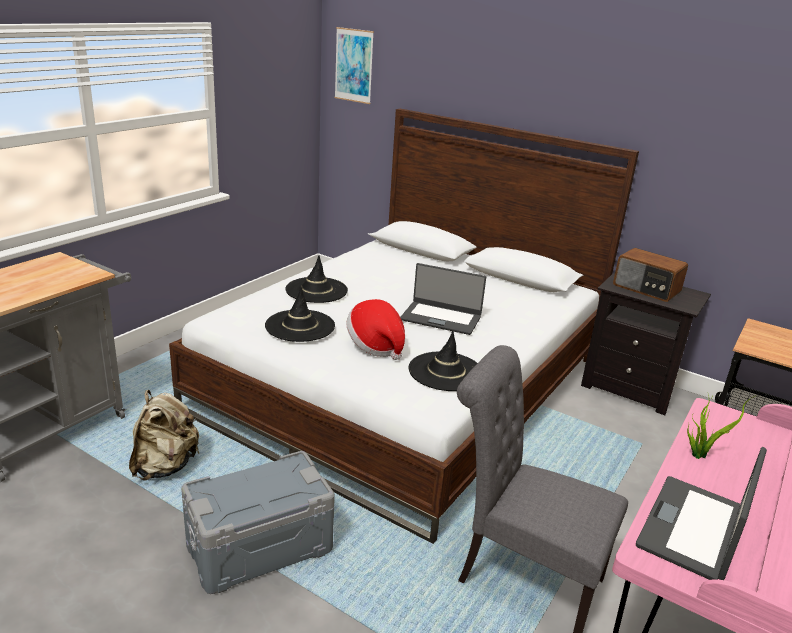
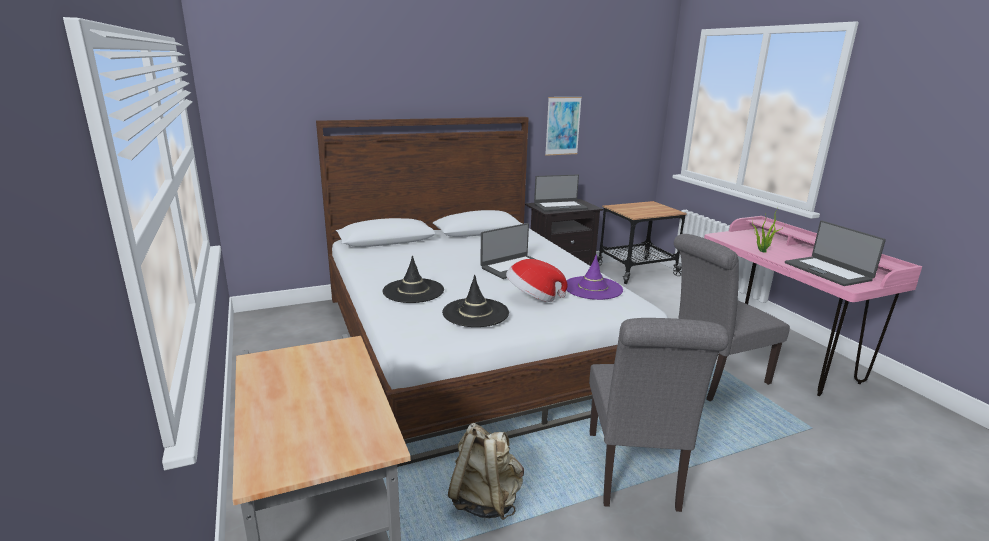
camera: 55 degrees left, 5 degrees down
(259, 546) = (634, 475): grey storage box -> grey chair
(354, 65) = (247, 85): picture -> picture (562, 126)
(445, 371) = (592, 288): black hat -> purple hat
(646, 289) = (560, 206): radio -> laptop

